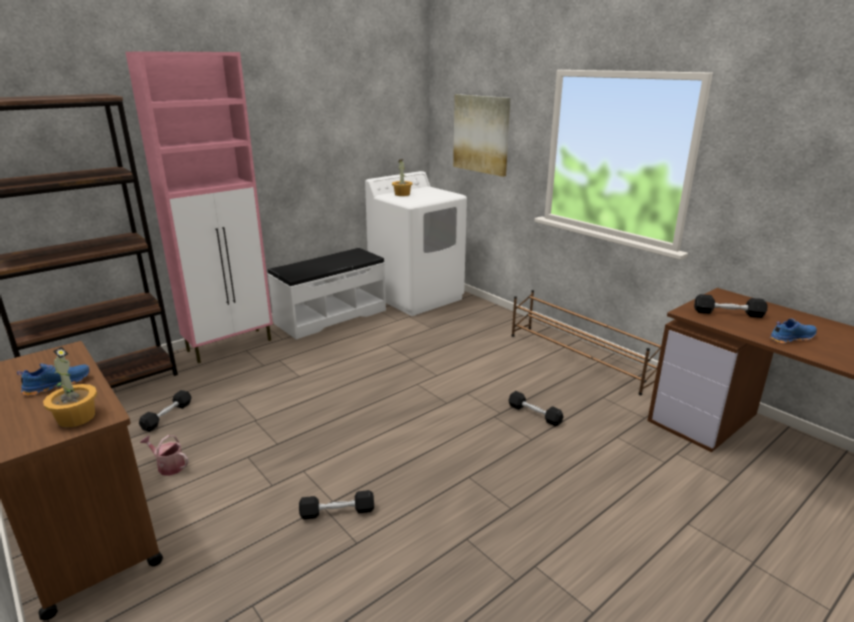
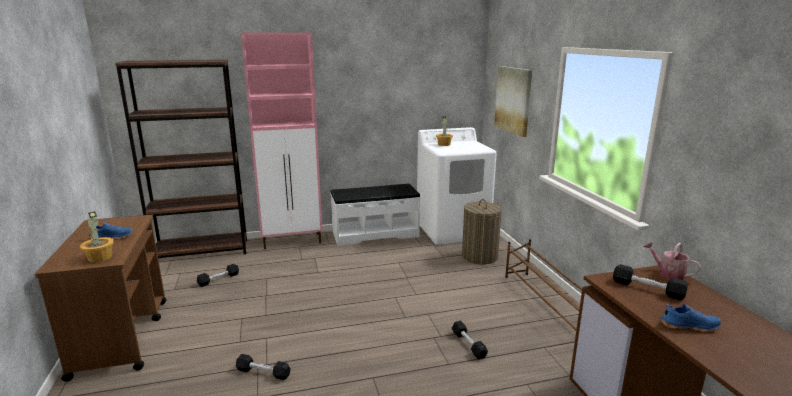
camera: 25 degrees right, 5 degrees down
(168, 466) = (193, 311): watering can -> watering can (668, 273)
(468, 320) = (479, 256): none -> laundry basket

